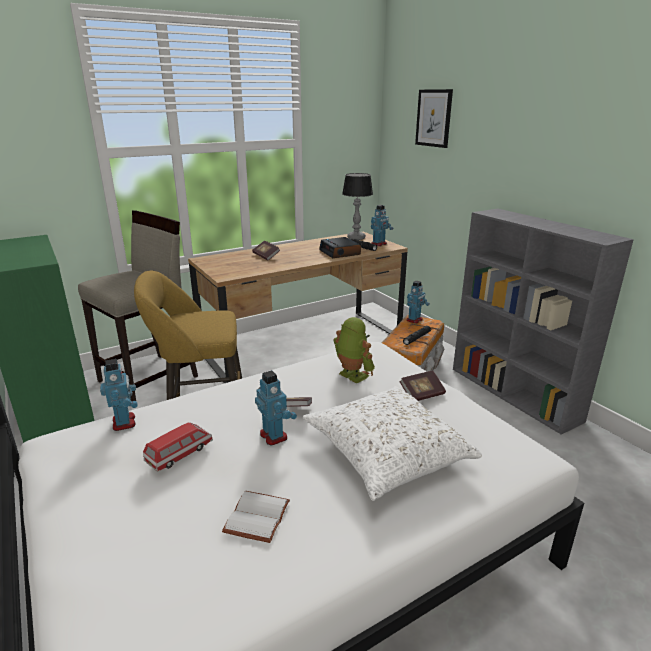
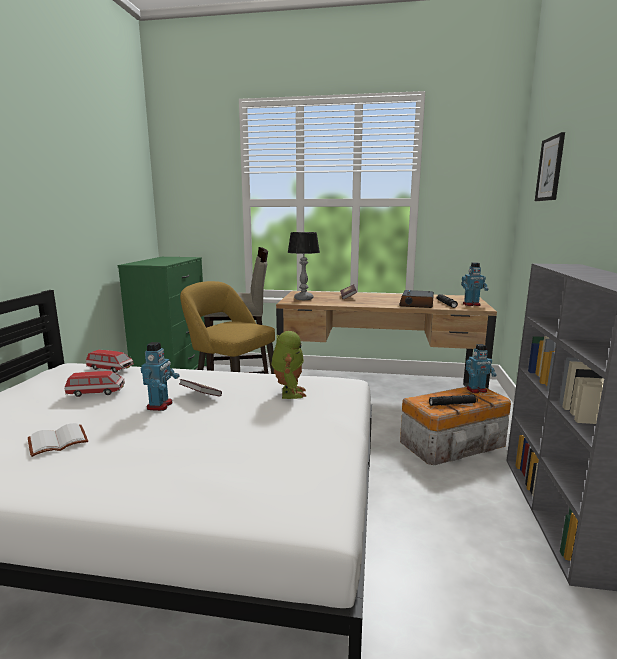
camera: 40 degrees right, 10 degrees down
(125, 422) = (110, 369): toy robot -> toy car
(356, 238) = (458, 298): table lamp -> table lamp (303, 298)
(385, 452) = (203, 448): white pillow -> none
(422, 394) = (317, 424): book -> none

